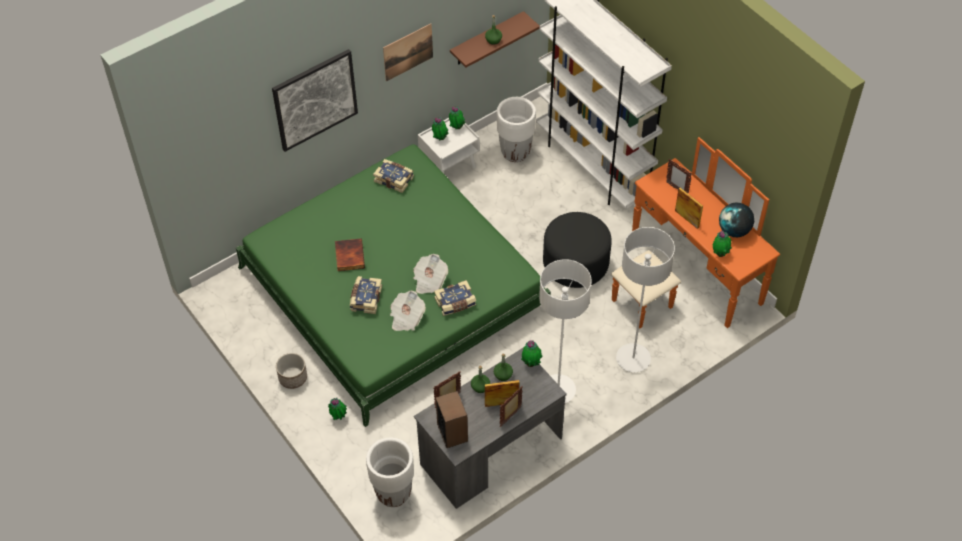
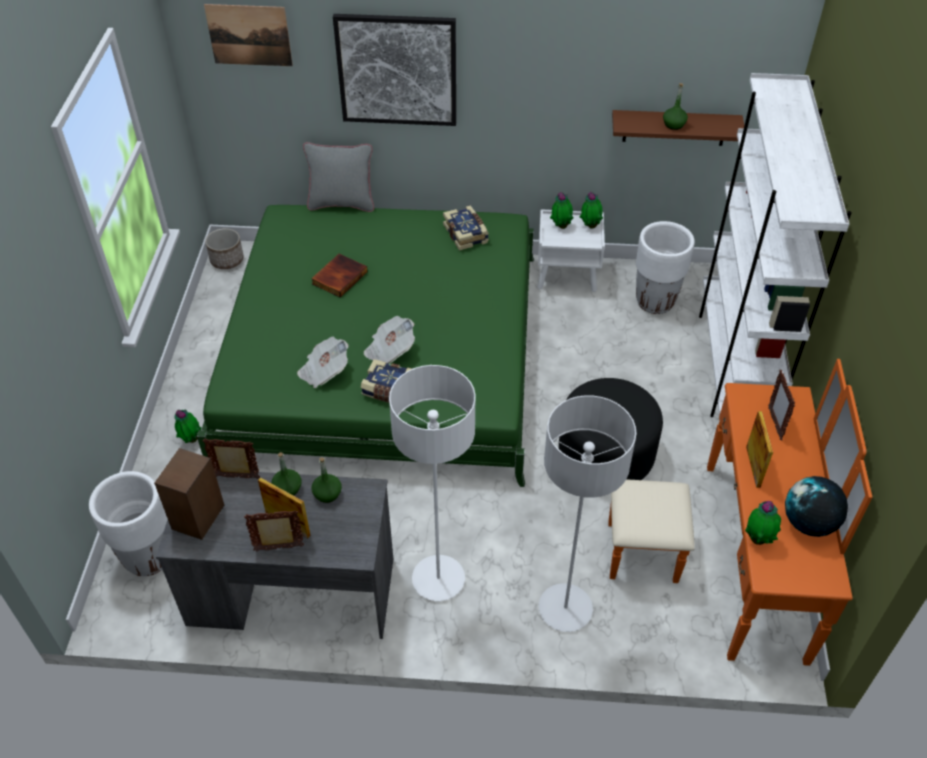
camera: 40 degrees right, 5 degrees down
(292, 207) = (342, 203): none -> grey pillow
(292, 378) = (196, 373): planter -> planter (226, 260)
(365, 299) = (306, 326): book -> none
(408, 52) = (547, 76): picture -> picture (249, 35)
(531, 363) = (373, 504): potted plant -> none

